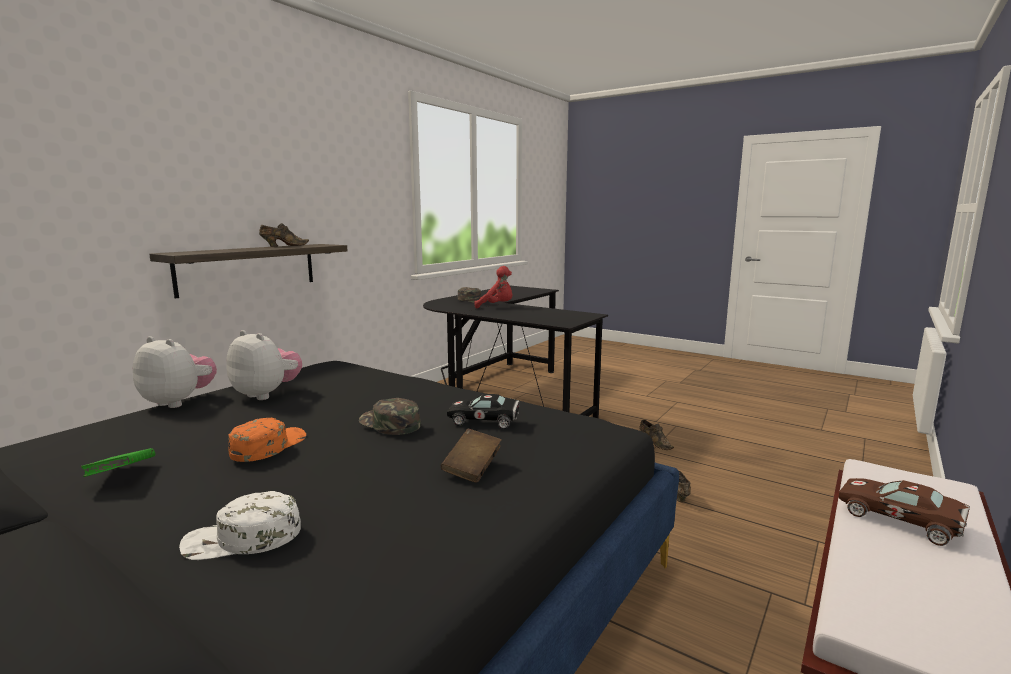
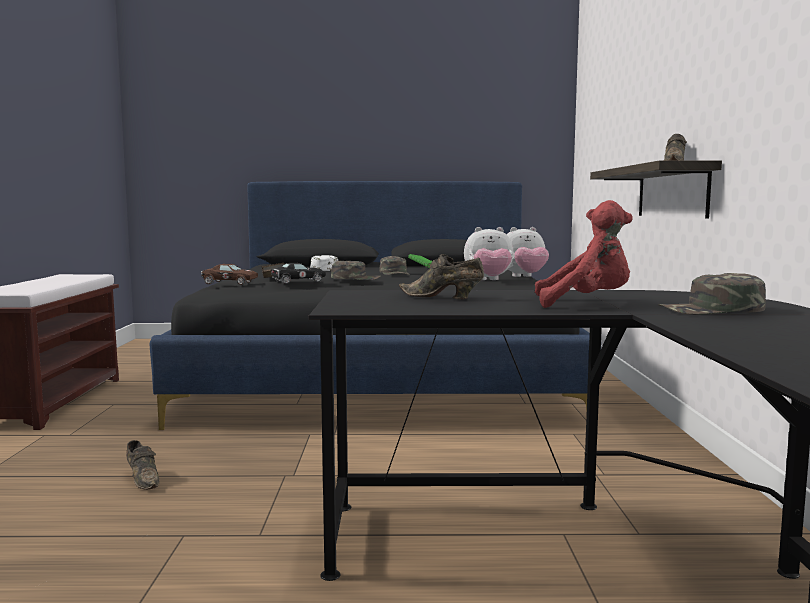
camera: 145 degrees right, 5 degrees down
(268, 446) = (395, 273): orange cap -> green cap
(496, 306) = (586, 303): red plush toy -> red plush toy turned 150 degrees counterclockwise
(654, 443) = (178, 552): brown shoe -> brown shoe (443, 298)
(904, 521) = (39, 284): brown toy car -> brown toy car (228, 283)

